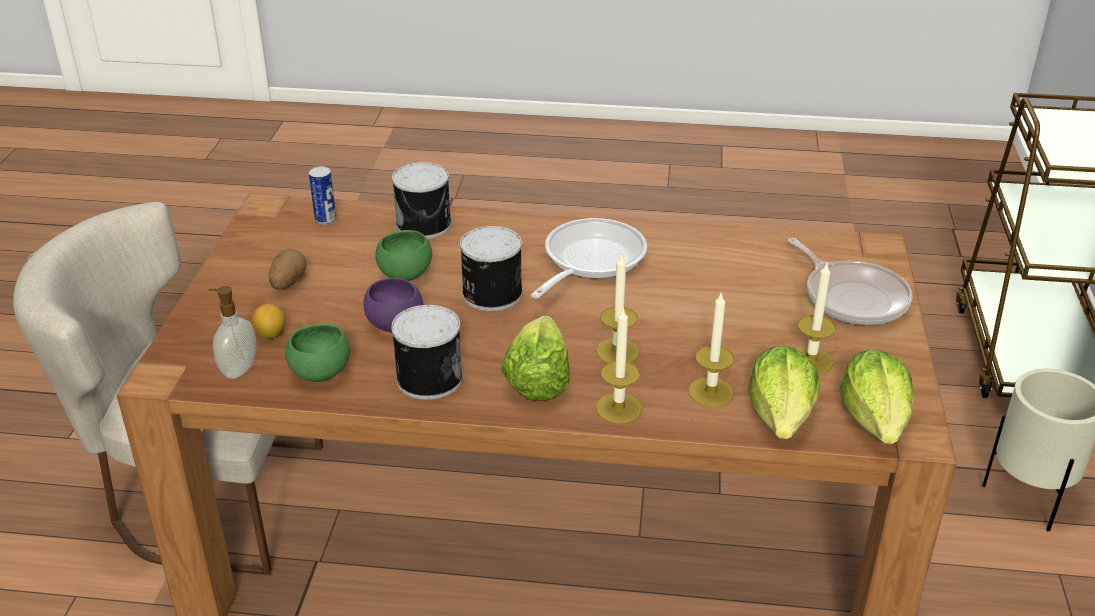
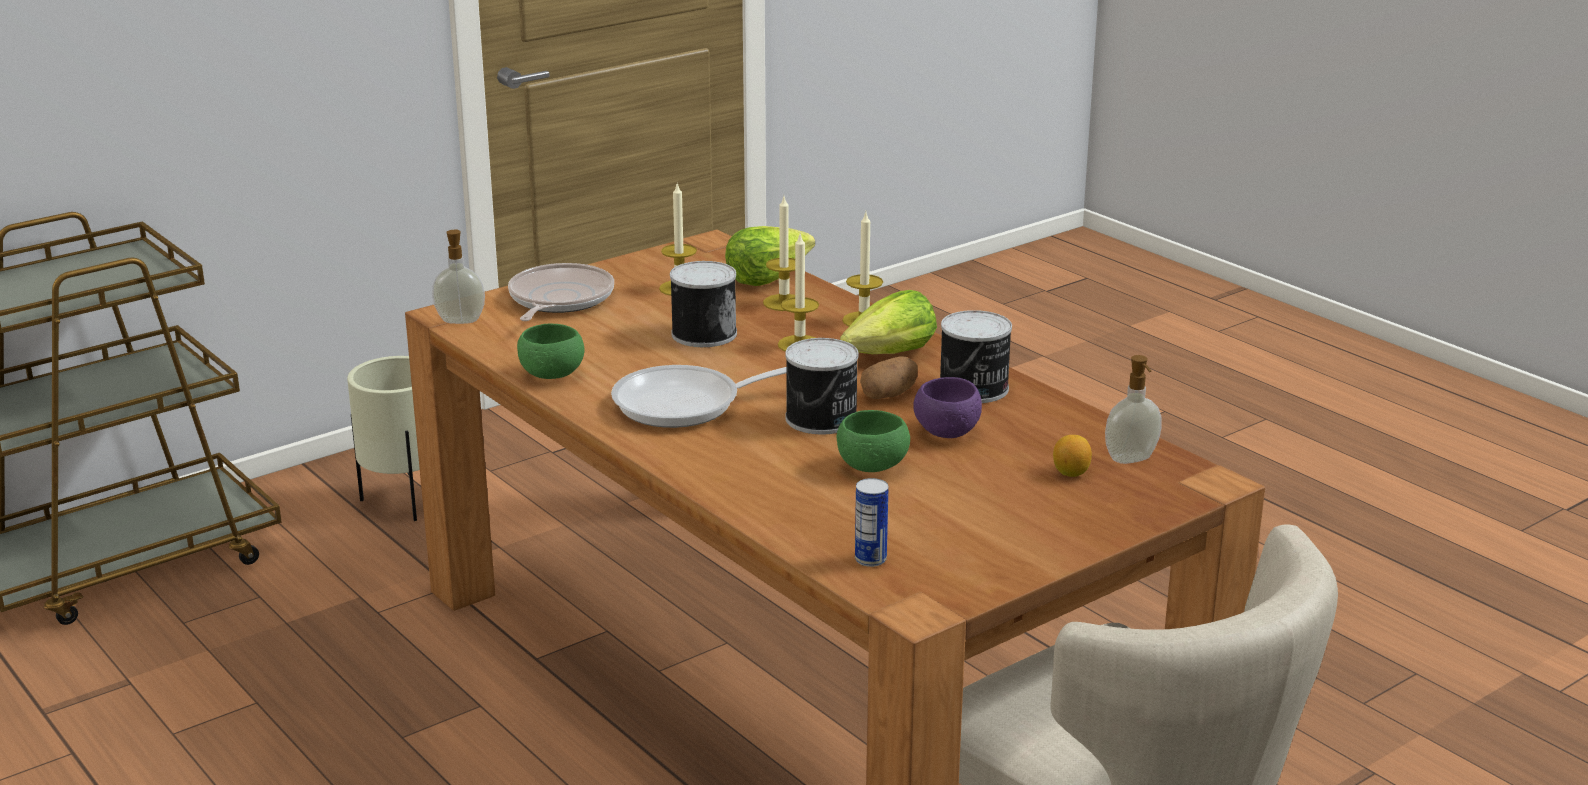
camera: 135 degrees left, 10 degrees down
(287, 282) = (999, 511): potato -> potato (889, 395)
(321, 373) = (1059, 427): green bowl -> green bowl (552, 375)
(425, 224) = (773, 503): can -> can (703, 333)
(856, 245) = (460, 320): none -> soap dispenser
(876, 420) = (716, 254): lettuce -> none

